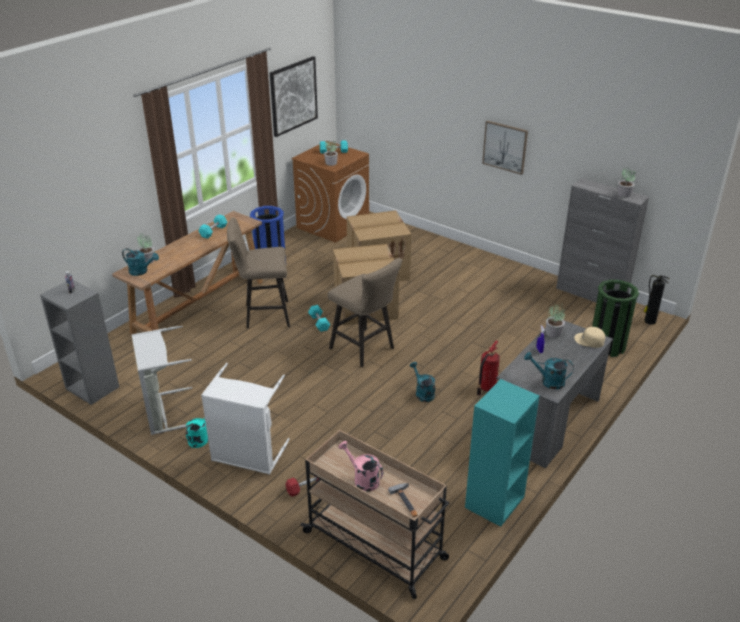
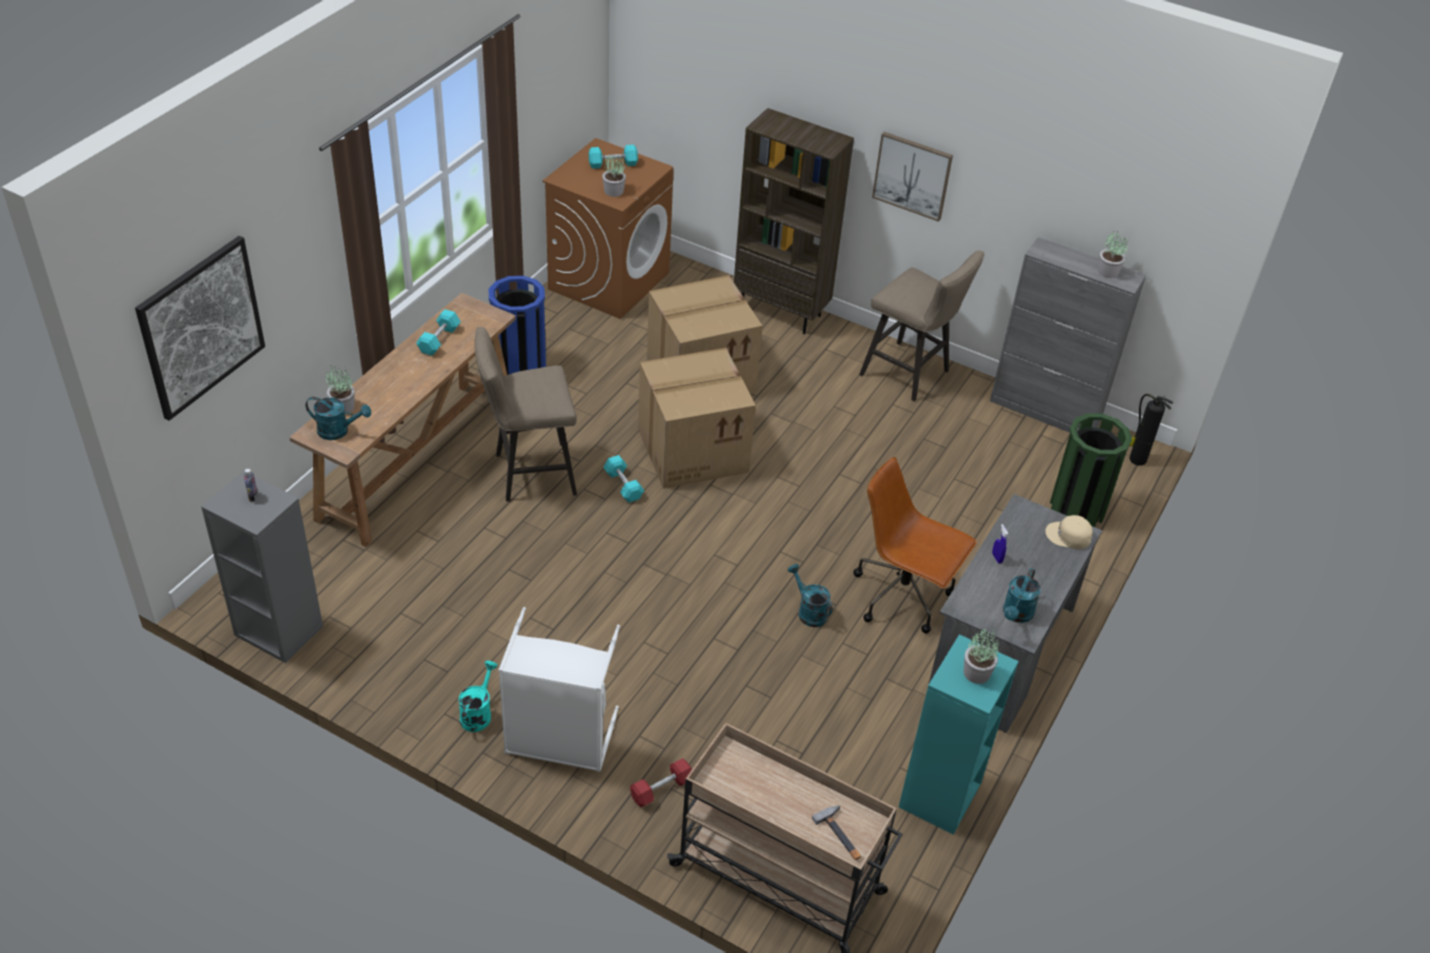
camera: 10 degrees left, 10 degrees up
(164, 412) = (409, 670): grey laundry basket -> none
(293, 96) = (547, 78): picture -> picture (201, 327)
(362, 479) = (771, 802): pink watering can -> none
(365, 350) = (706, 535): beige stool -> beige stool (910, 375)
(432, 241) = (781, 312): none -> brown bookcase
(486, 388) = (903, 596): fire extinguisher -> brown office chair
(548, 381) = (1016, 615): turquoise watering can -> turquoise watering can turned 75 degrees counterclockwise
(553, 333) = (1014, 524): potted plant -> potted plant (976, 672)

